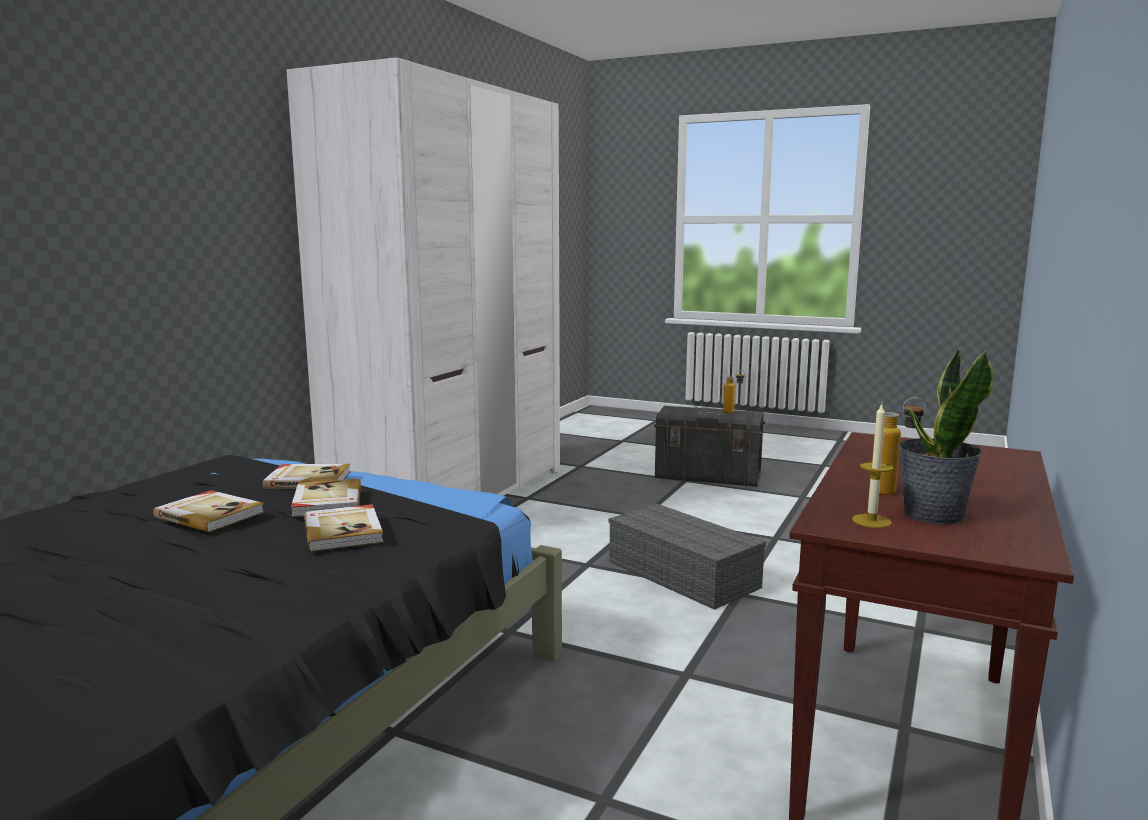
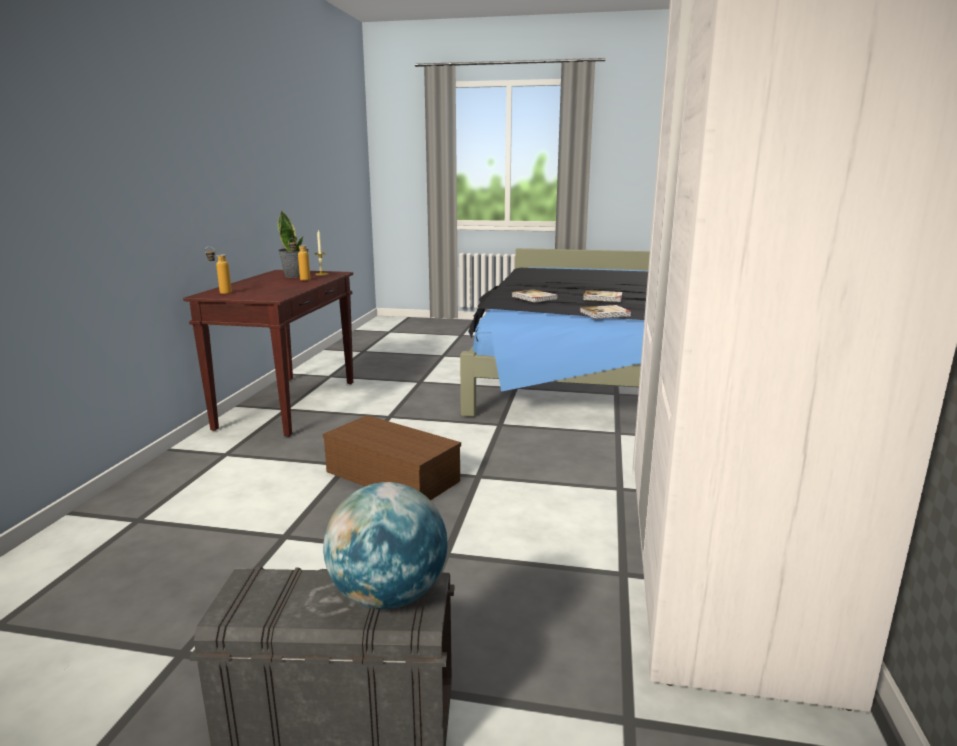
camera: 165 degrees right, 5 degrees up
(326, 501) = (566, 304): book -> none
(685, 411) = (388, 595): none -> globe
(685, 574) = (390, 476): grey storage box -> brown storage box
(733, 412) = (277, 605): bottle -> bottle (221, 293)

